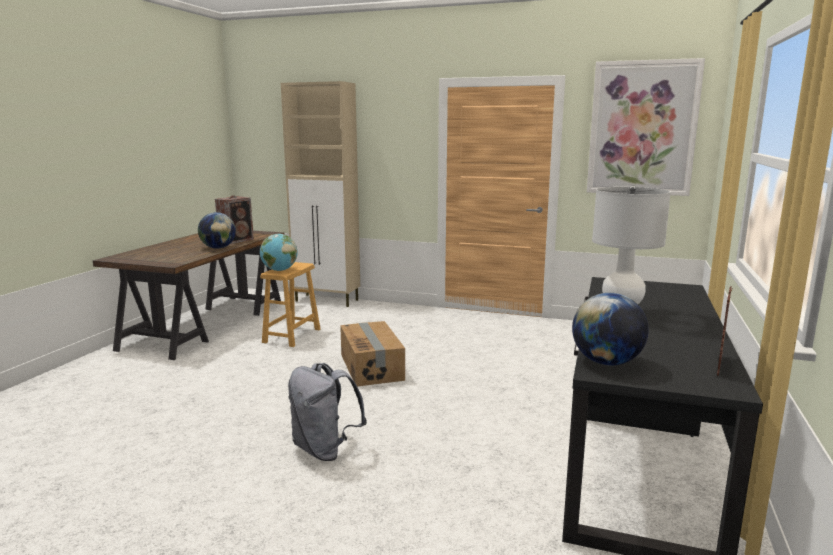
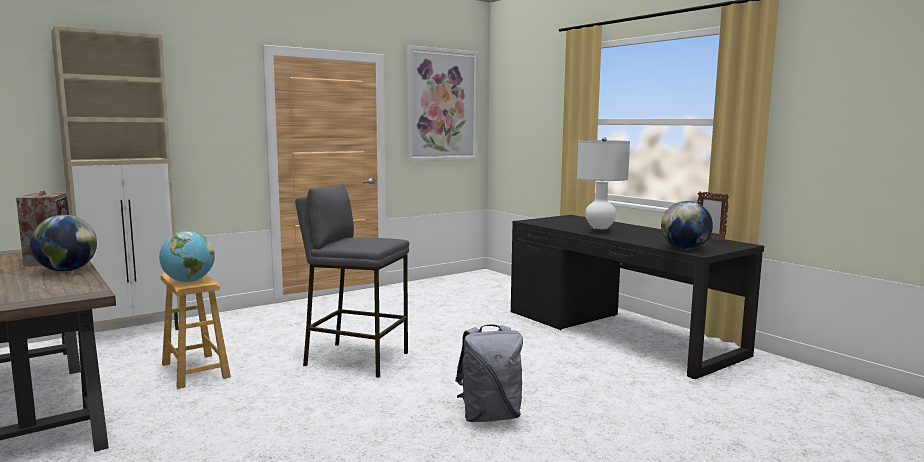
camera: 55 degrees left, 5 degrees down
(372, 367) = (356, 359): cardboard box -> grey stool

